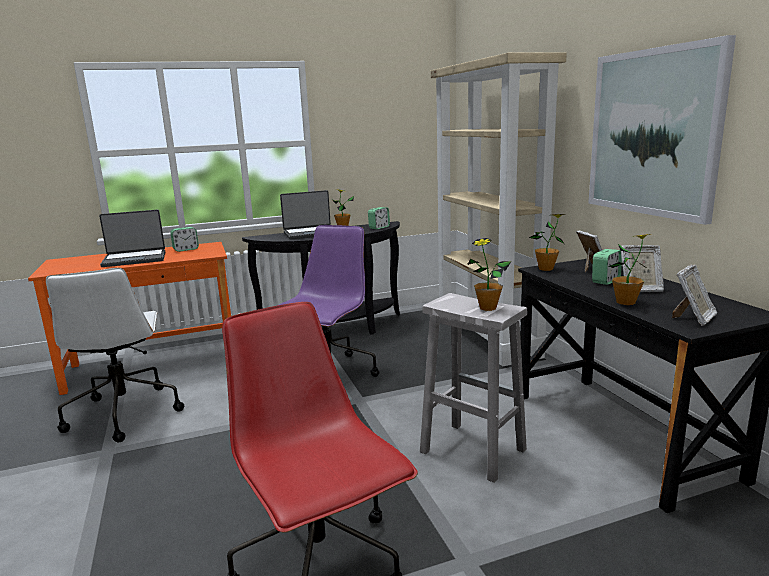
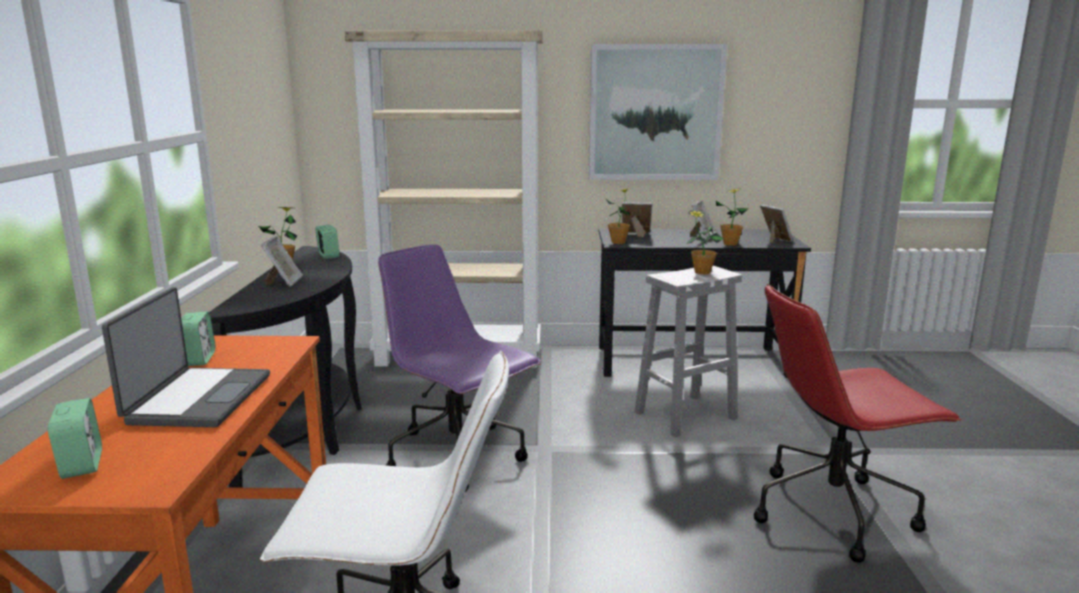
camera: 70 degrees left, 0 degrees up
(310, 233) = (284, 283): laptop -> picture frame
(605, 281) = (673, 238): alarm clock -> alarm clock (81, 464)

